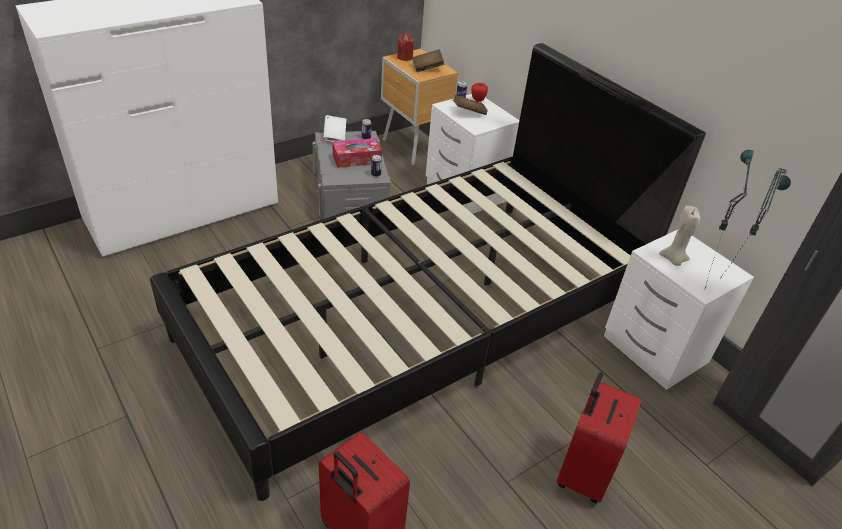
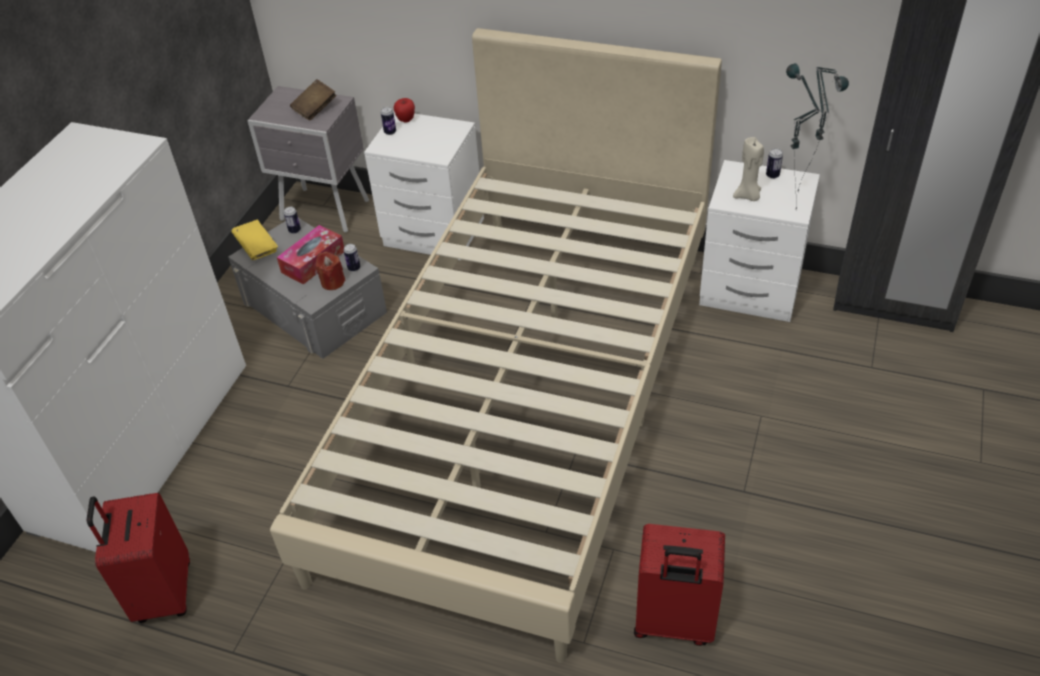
camera: 30 degrees left, 5 degrees up
(335, 136) = (257, 248): white book -> yellow book
(405, 57) = (274, 108): red candle -> red candle (332, 282)
(413, 149) = (326, 211): brown nightstand -> grey nightstand
(416, 321) = (525, 400): black bed -> beige bed
(469, 113) = (414, 141): brown book -> none
(582, 473) = (792, 441): red suitcase -> red suitcase (162, 593)
(710, 257) = (772, 175): none -> can

